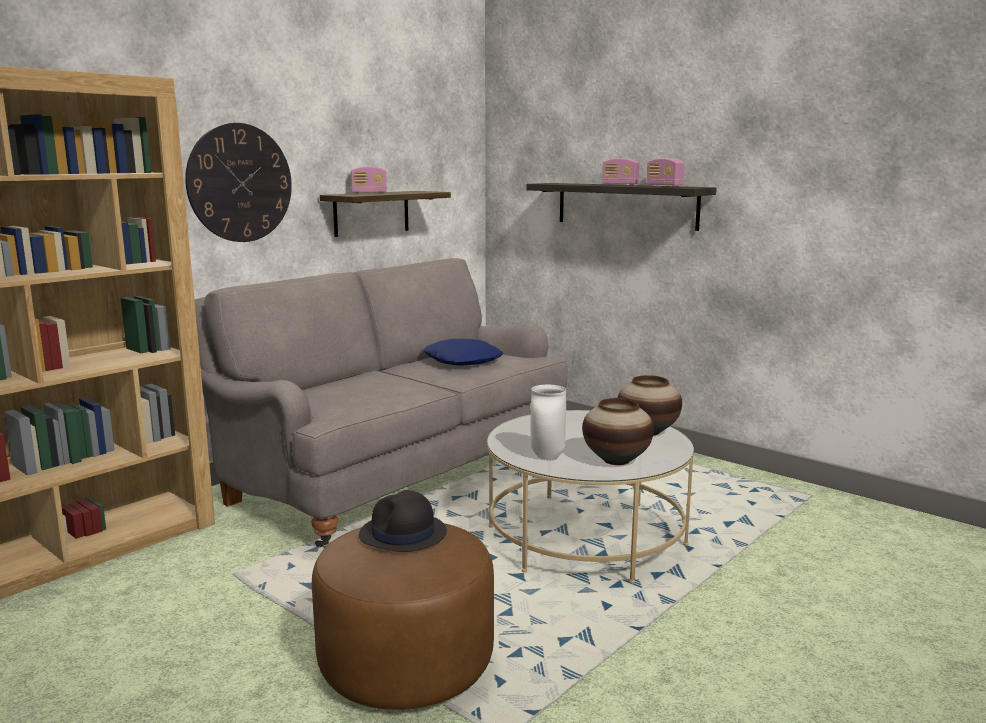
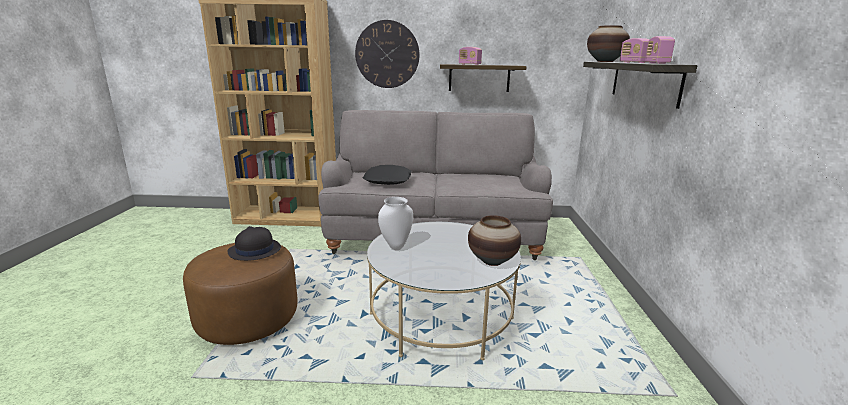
camera: 50 degrees right, 5 degrees up
(369, 391) = (388, 180): none -> black pillow
(463, 361) = (478, 180): blue pillow -> none
(616, 460) = (420, 267): vase -> vase (605, 61)

